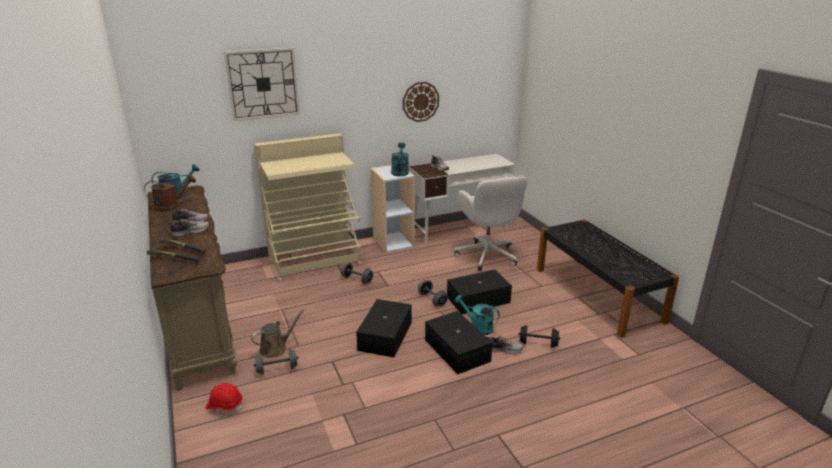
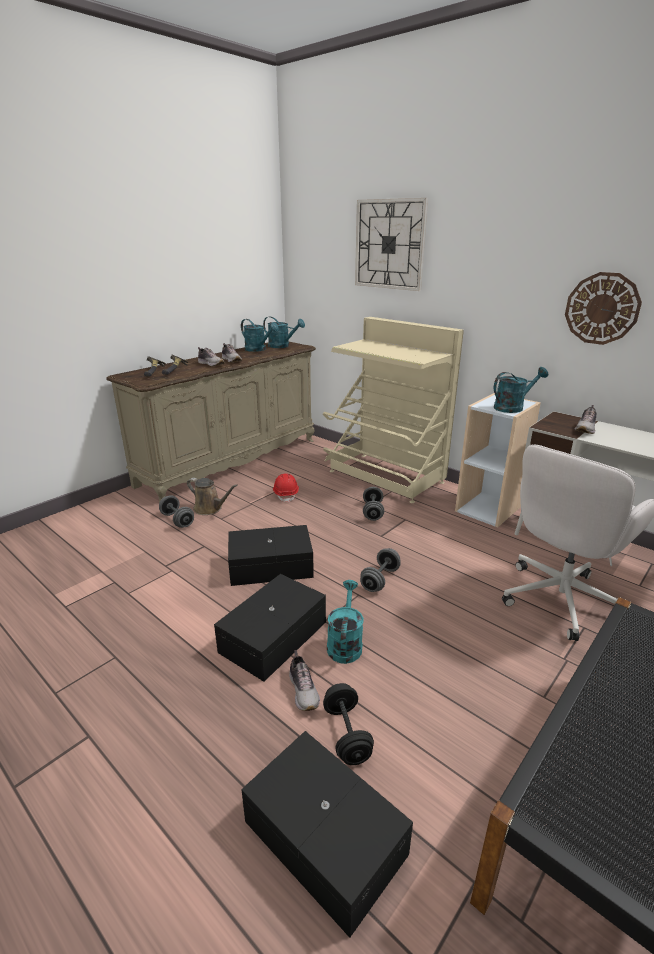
camera: 65 degrees right, 0 degrees up
(171, 206) = (258, 349): brown watering can -> turquoise watering can
(225, 405) = (116, 513): red hard hat -> red hard hat (286, 494)
(477, 299) = (420, 622): black storage box -> black storage box (325, 834)

